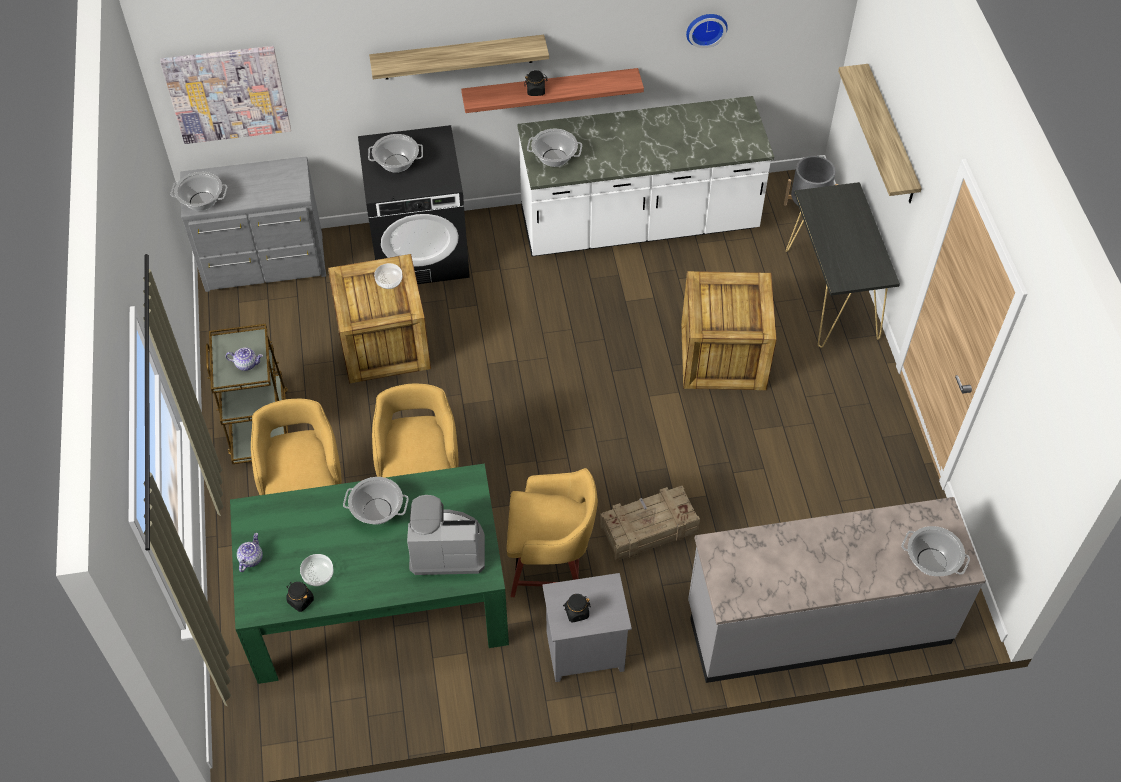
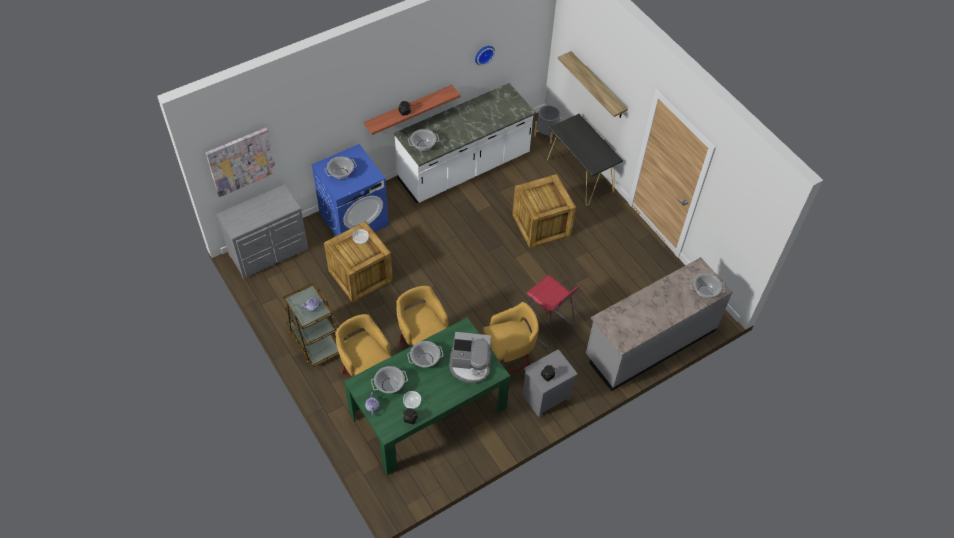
camera: 25 degrees left, 0 degrees up
(201, 201) = (239, 227): cooking pot -> cooking pot (389, 385)
(420, 251) = (354, 219): black washing machine -> blue washing machine
(446, 547) = (470, 365): coffee machine -> coffee machine turned 150 degrees counterclockwise
(458, 57) = (361, 105): shelf -> none
(647, 529) = (547, 326): crate -> red stool

